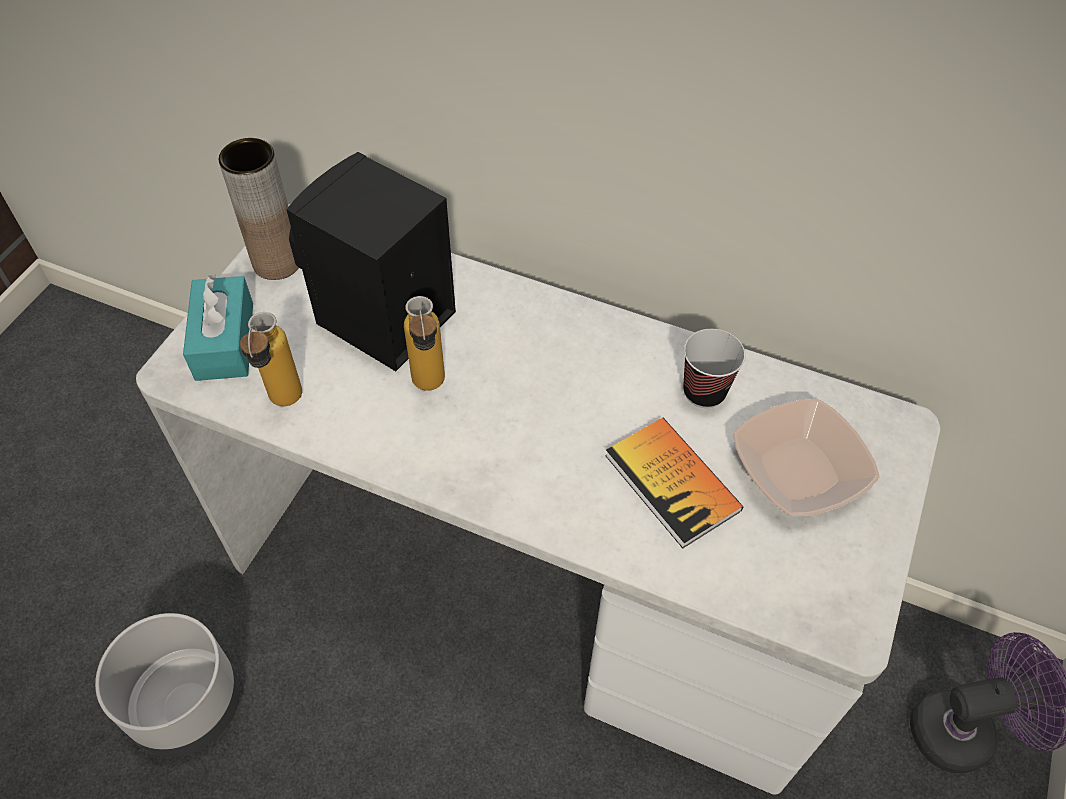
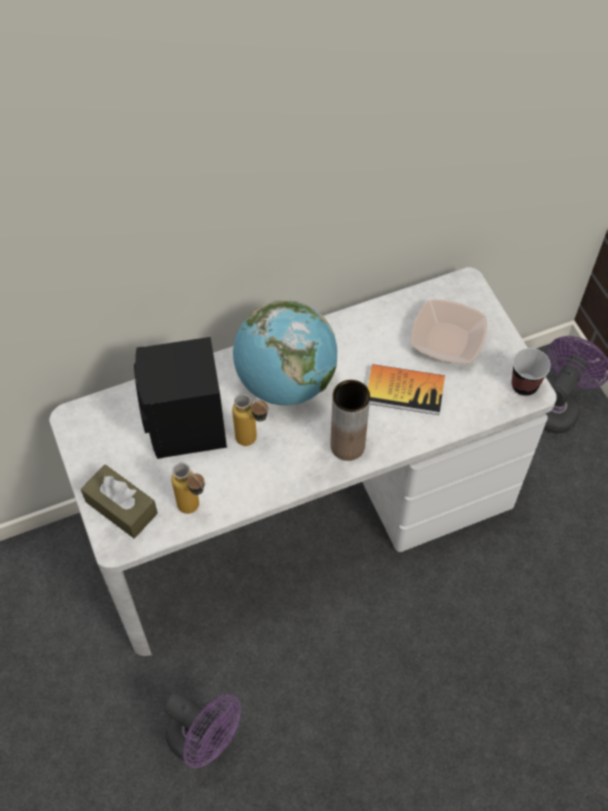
camera: 45 degrees left, 5 degrees up
(188, 704) = (204, 739): grey planter -> purple fan
(225, 341) = (121, 507): turquoise tissue box -> brown tissue box
(277, 262) = (92, 446): brown vase -> brown vase (347, 446)
(542, 358) = (285, 382): none -> globe
(704, 392) = (373, 337): cup -> cup (524, 385)

